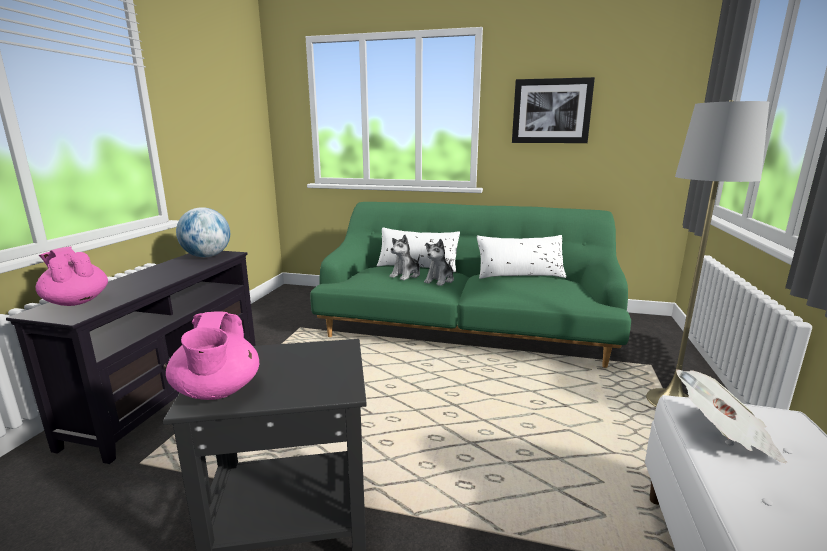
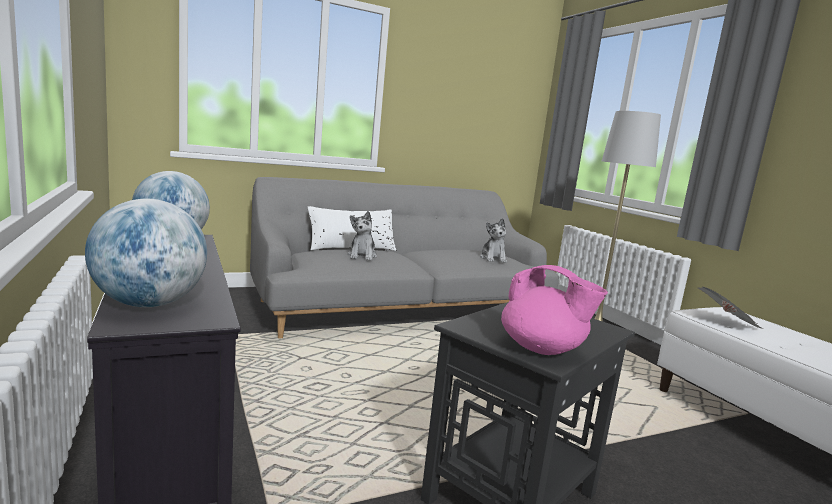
camera: 40 degrees left, 5 degrees down
(76, 302) = (149, 304): pink teapot -> globe
(440, 280) = (398, 258): plush toy -> plush toy (493, 258)
(465, 329) = (400, 309): green sofa -> grey sofa
(519, 275) = (450, 249): white pillow -> none
(551, 111) = (444, 100): picture -> none

